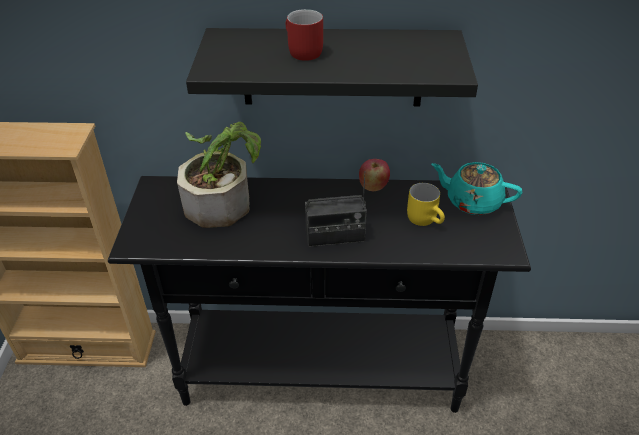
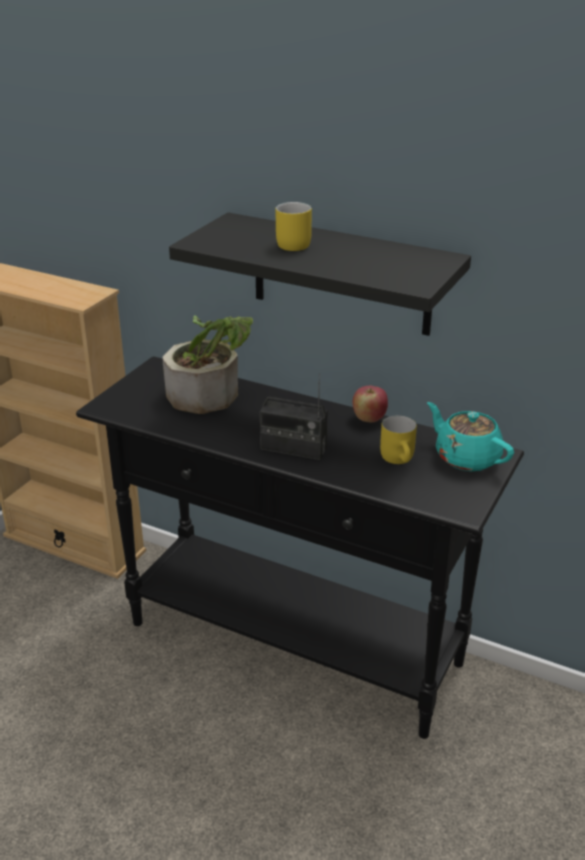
camera: 25 degrees right, 10 degrees down
(300, 52) = (290, 243): red mug -> yellow mug

